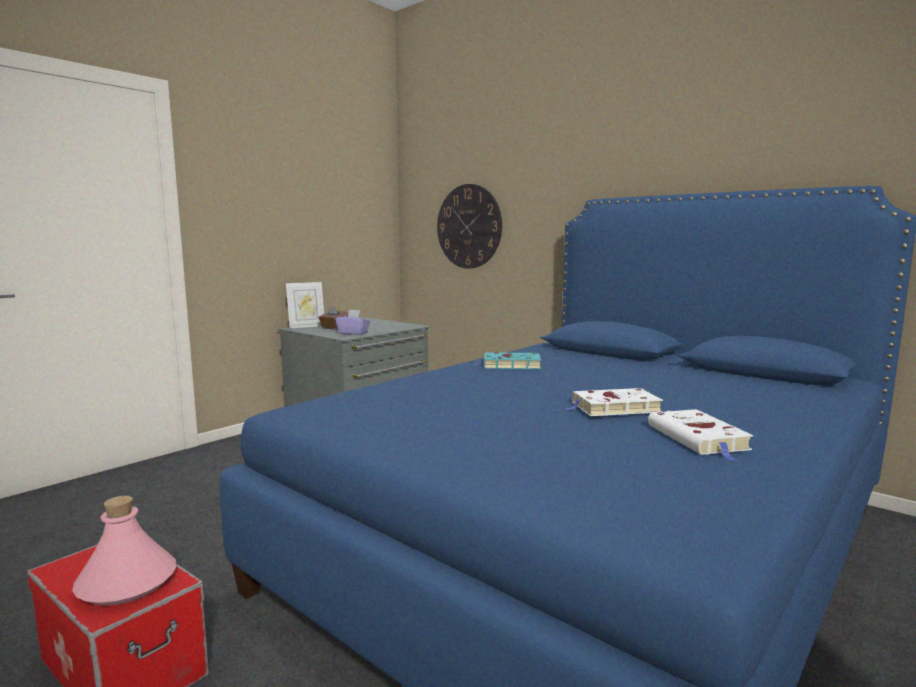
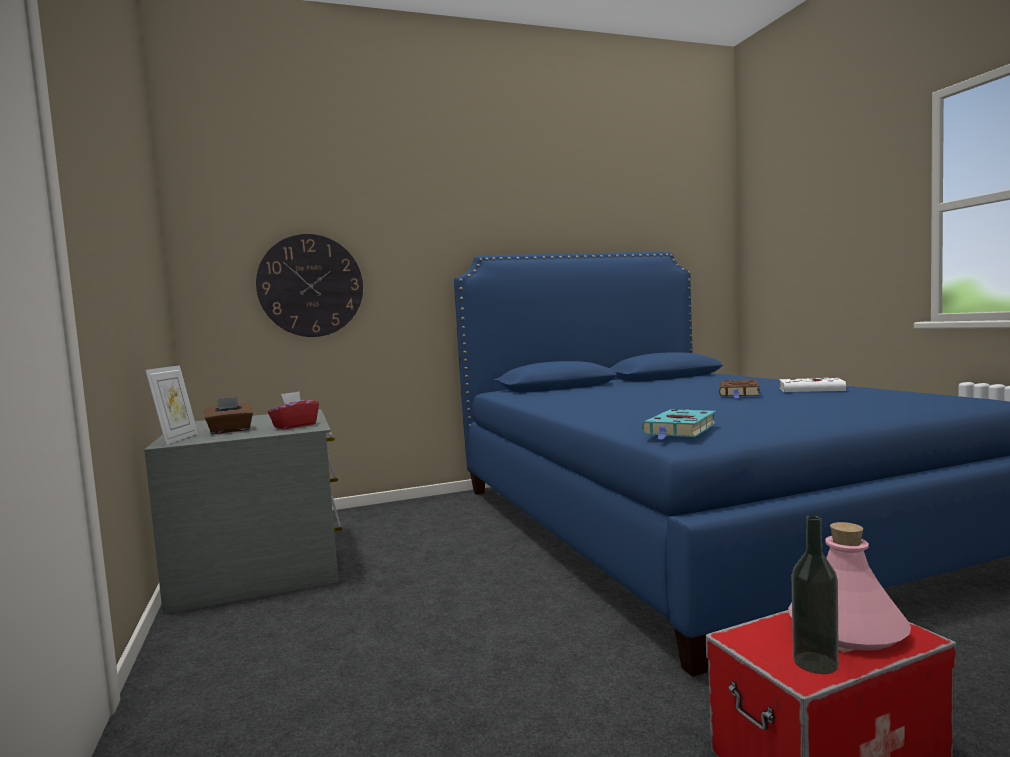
camera: 60 degrees left, 5 degrees down
(73, 572) = (815, 663): none -> bottle
(353, 333) = (294, 426): purple tissue box -> red tissue box
(509, 365) = (574, 400): turquoise book -> turquoise book (680, 430)
(613, 408) = (739, 393): white book -> brown book

